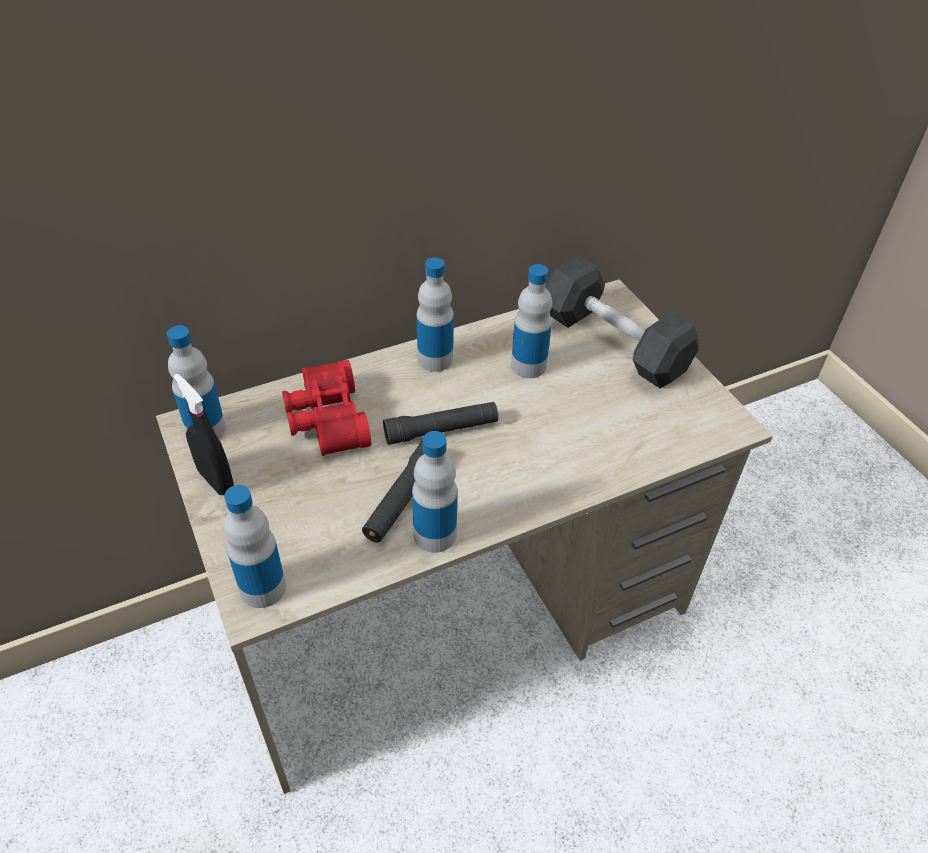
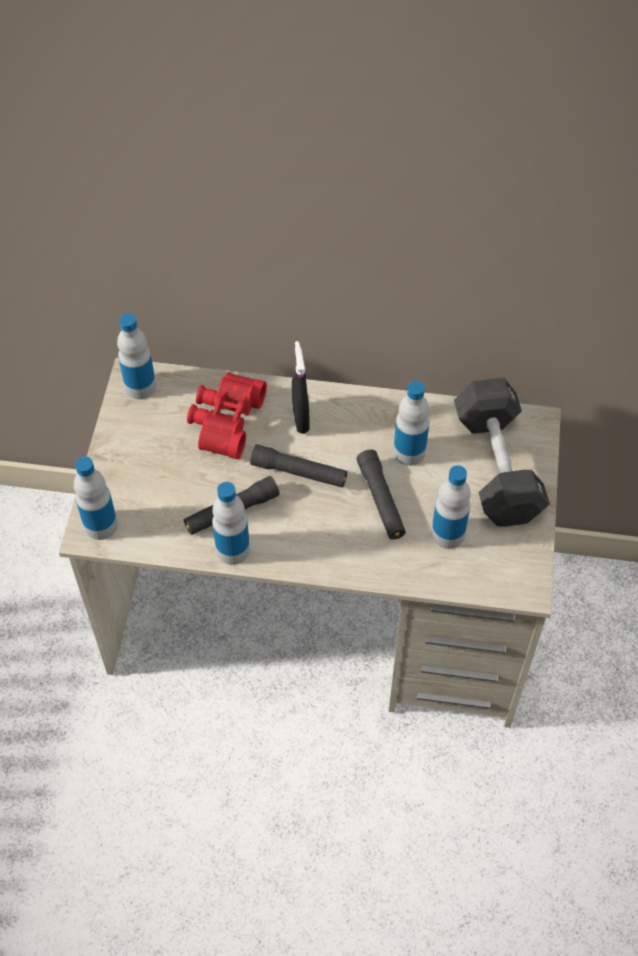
camera: 35 degrees right, 10 degrees up
(216, 481) = (121, 431): black spray bottle -> black spray bottle (300, 419)
(435, 359) = (342, 409): bottle -> bottle (448, 534)
(540, 417) = (381, 500): none -> black flashlight

